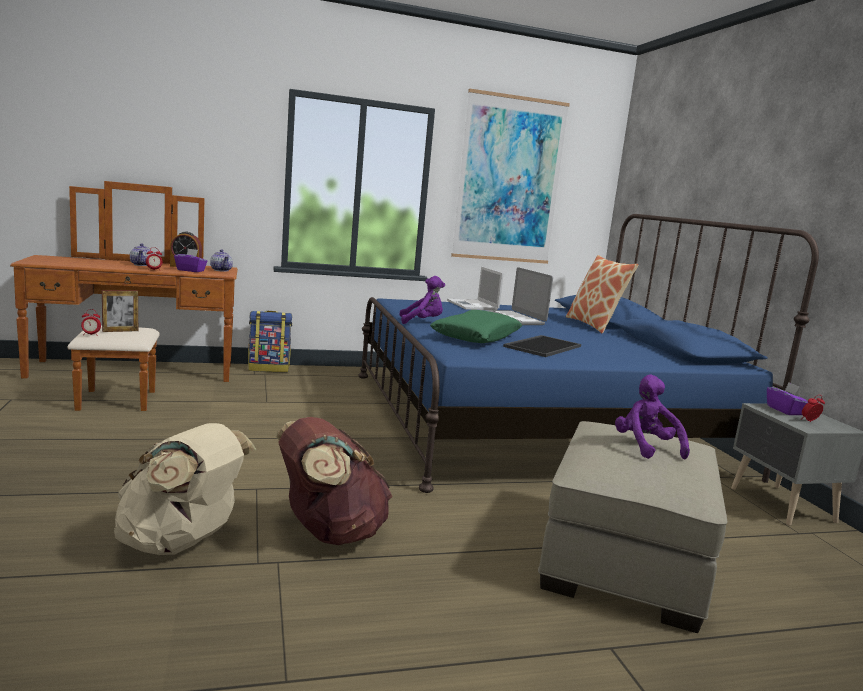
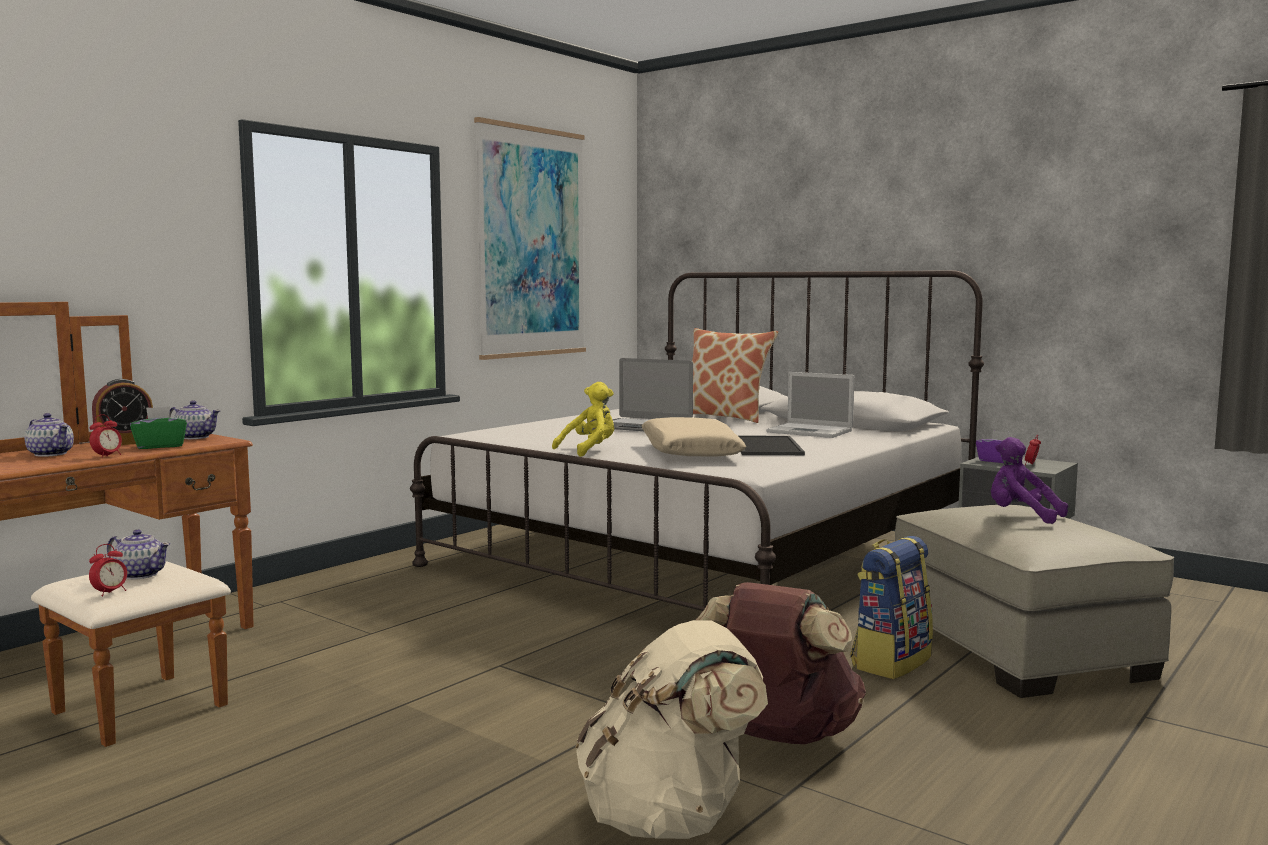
camera: 35 degrees left, 5 degrees down
(120, 331) = (140, 574): picture frame -> teapot
(191, 270) = (160, 446): purple tissue box -> green tissue box
(269, 368) = (267, 592): backpack -> backpack (890, 662)
(422, 322) = (589, 450): purple plush toy -> yellow plush toy
(473, 305) = (559, 422): laptop -> laptop (811, 431)
(476, 337) = (690, 452): green pillow -> beige pillow
(535, 422) = (703, 555): blue bed -> white bed

